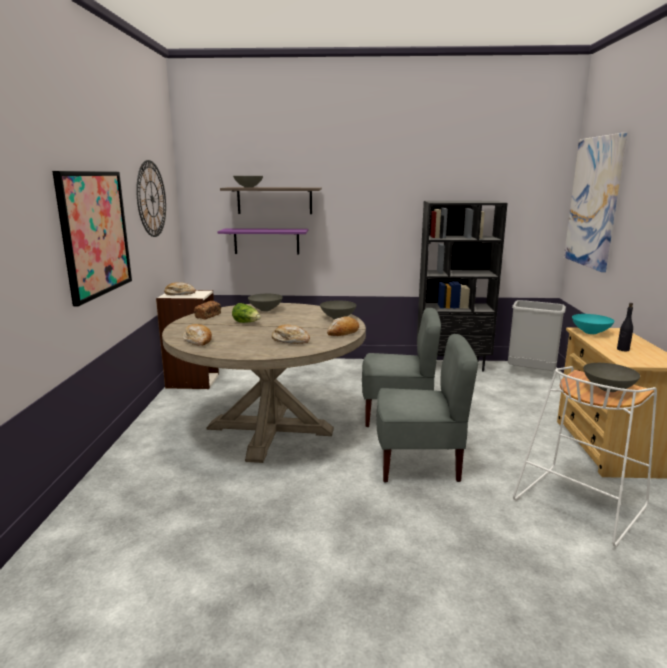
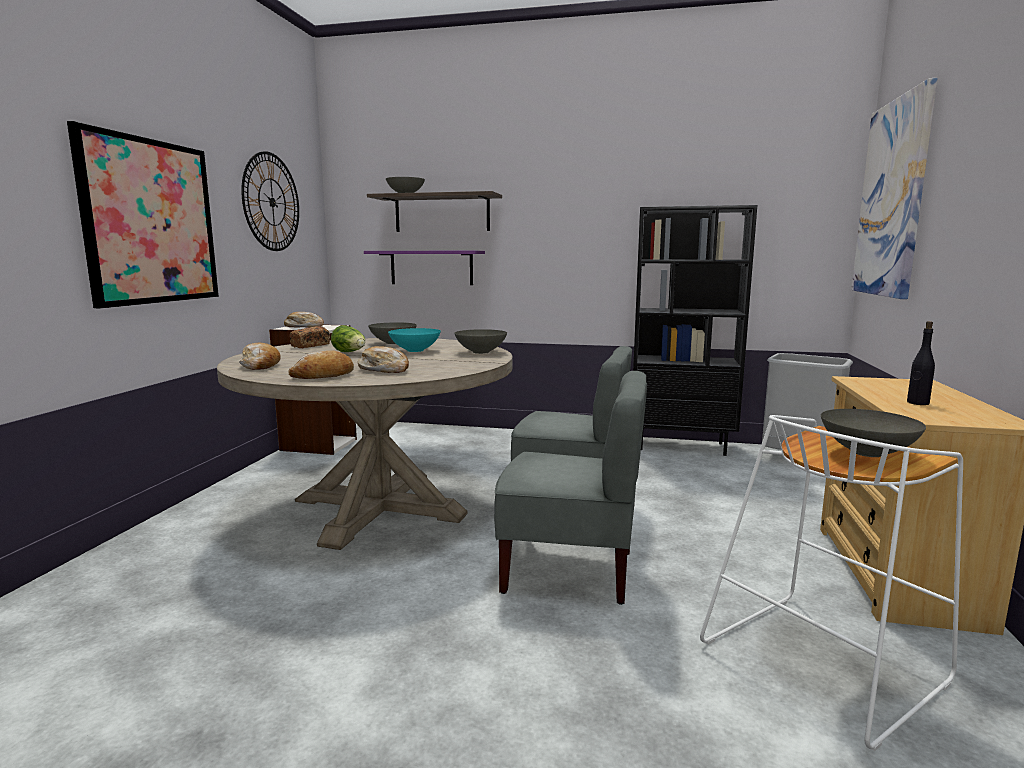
camera: 10 degrees right, 5 degrees down
(343, 332) = (469, 365): bread -> bread (324, 375)
(590, 332) = (870, 382): turquoise bowl -> turquoise bowl (415, 350)

